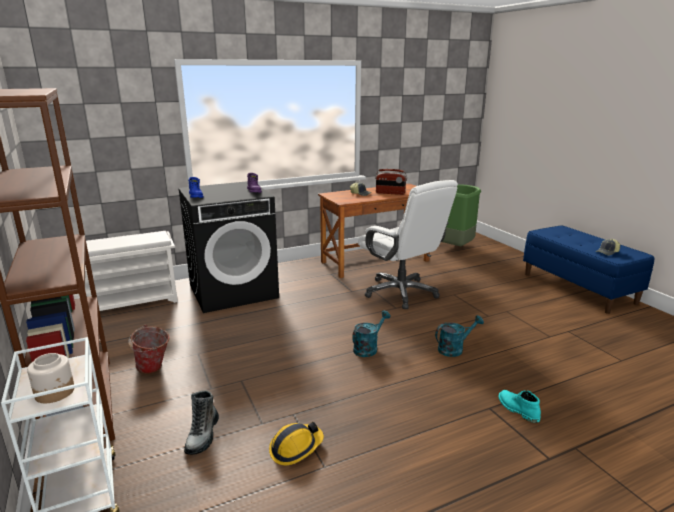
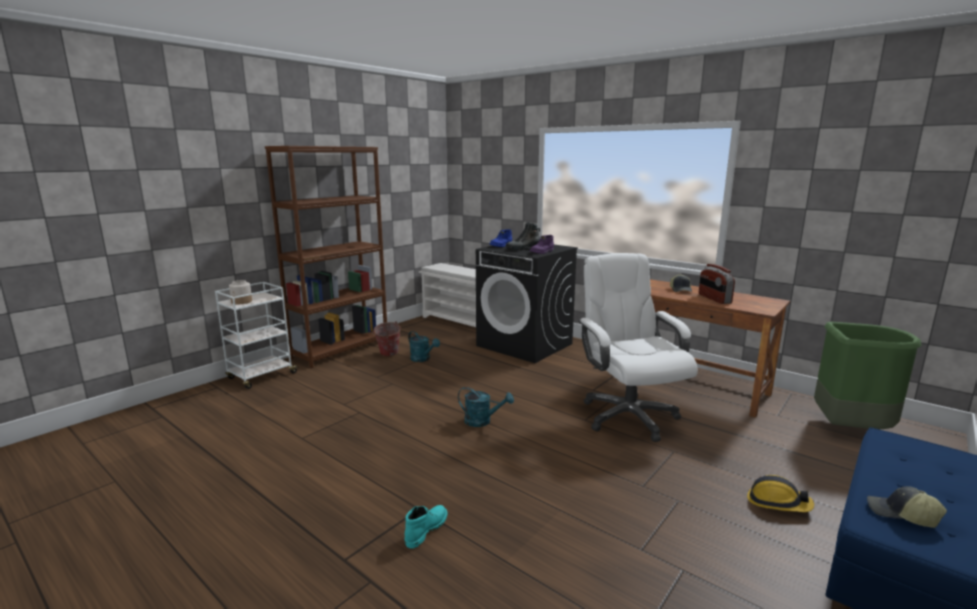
camera: 65 degrees right, 5 degrees down
(203, 435) = (323, 389): boot -> boot (524, 248)
(295, 448) = (319, 422): hard hat -> hard hat (777, 503)
(401, 292) = (628, 416): white office chair -> white office chair turned 135 degrees clockwise
(454, 349) = (526, 470): turquoise watering can -> turquoise watering can (423, 359)

